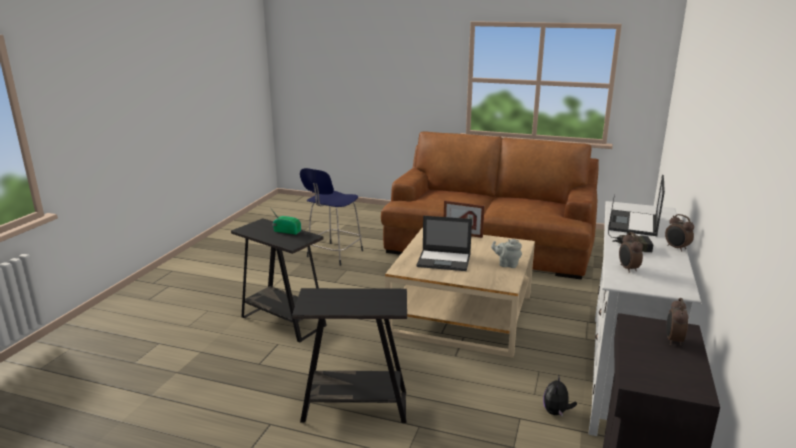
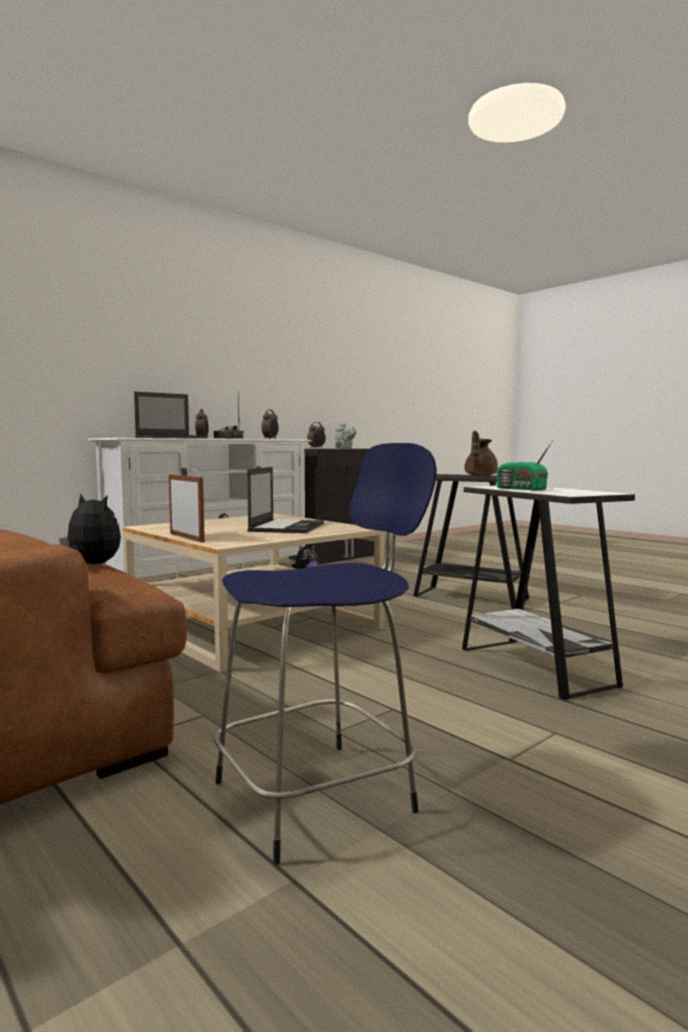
camera: 150 degrees left, 15 degrees down
(283, 321) = (535, 667): black side table -> white side table
(345, 301) = (479, 475): none -> brown teapot
(427, 204) = (92, 564): none -> plush toy
(444, 260) = (287, 527): laptop -> laptop turned 60 degrees clockwise
(507, 264) = (226, 520): grey teapot -> grey teapot (344, 448)

